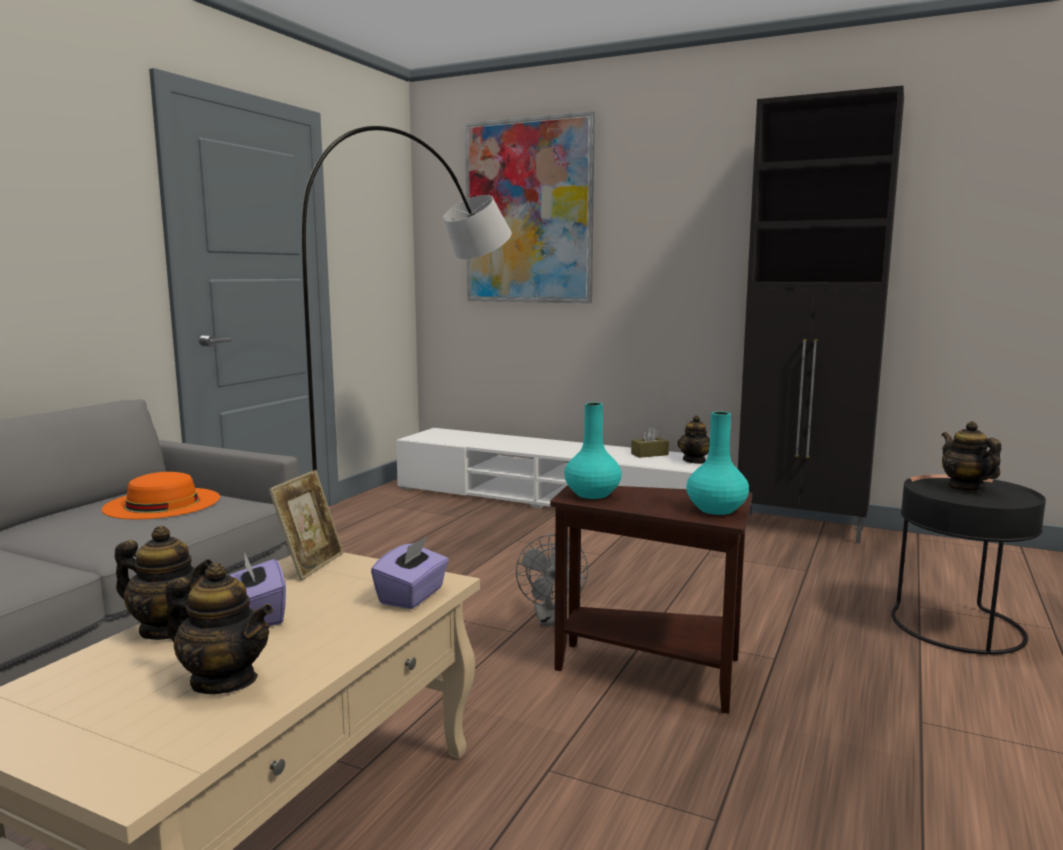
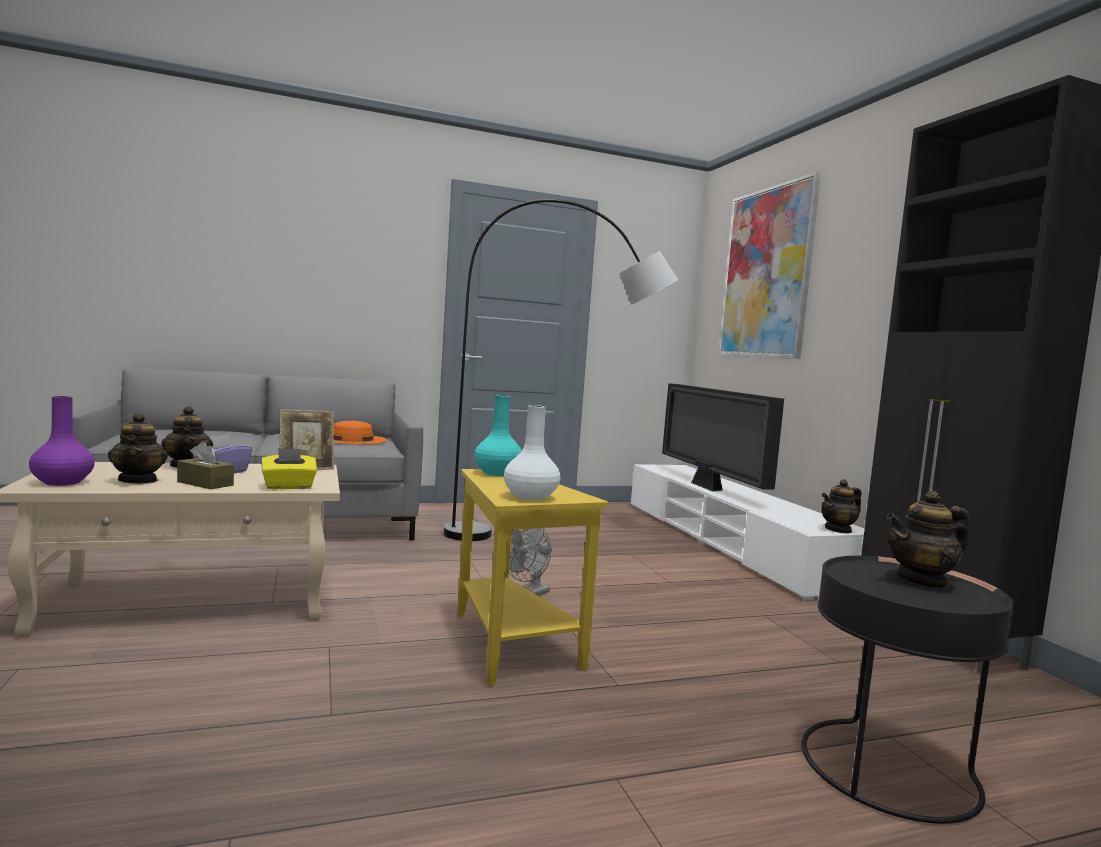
camera: 45 degrees right, 5 degrees down
(137, 746) = (61, 482): none -> purple vase
(412, 596) = (288, 487): purple tissue box -> yellow tissue box
(522, 448) = (708, 487): none -> television
(649, 454) = (808, 516): brown tissue box -> brown tissue box (205, 483)
(655, 672) = (510, 646): brown side table -> yellow side table
(716, 510) = (530, 497): turquoise vase -> white vase
(965, 487) = (922, 581): teapot -> teapot turned 135 degrees counterclockwise

